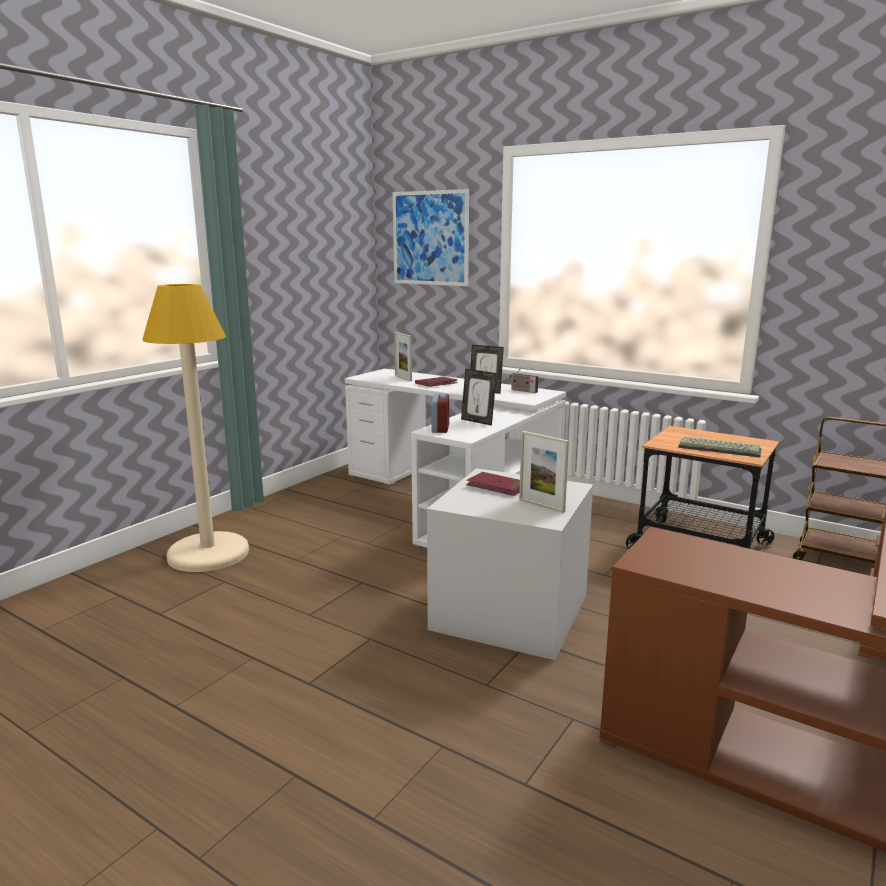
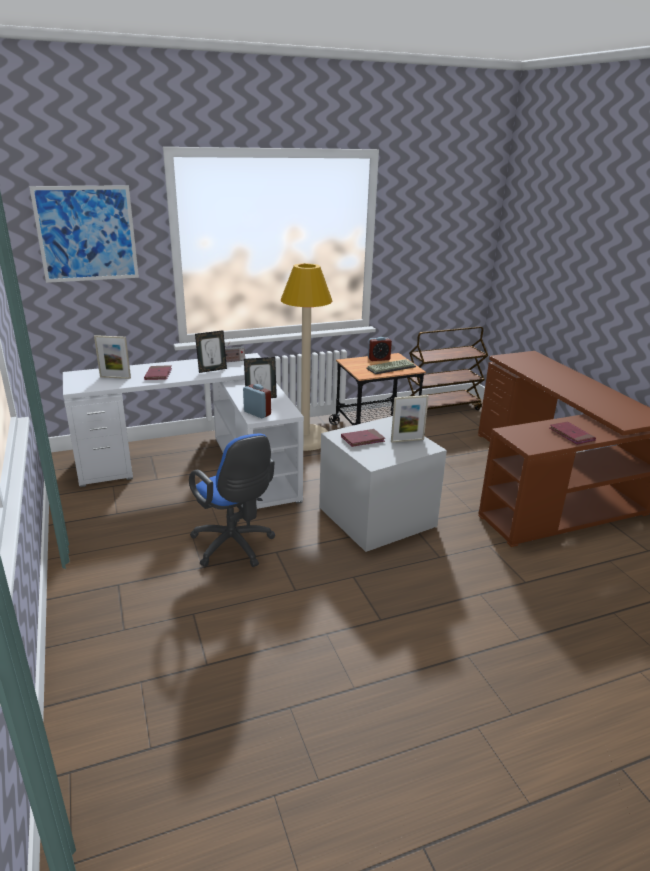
camera: 55 degrees left, 10 degrees up
(208, 554) = (127, 607): beige floor lamp -> beige floor lamp (305, 438)
(344, 561) = (234, 547): none -> blue office chair
(728, 438) = (379, 359): none -> alarm clock
(765, 583) = (571, 435): none -> red book

